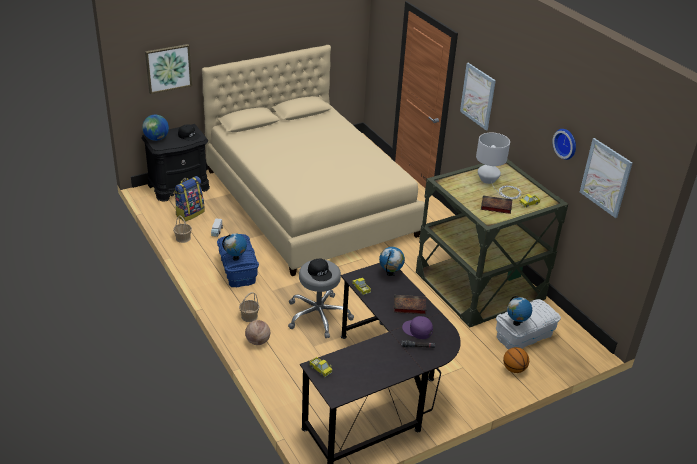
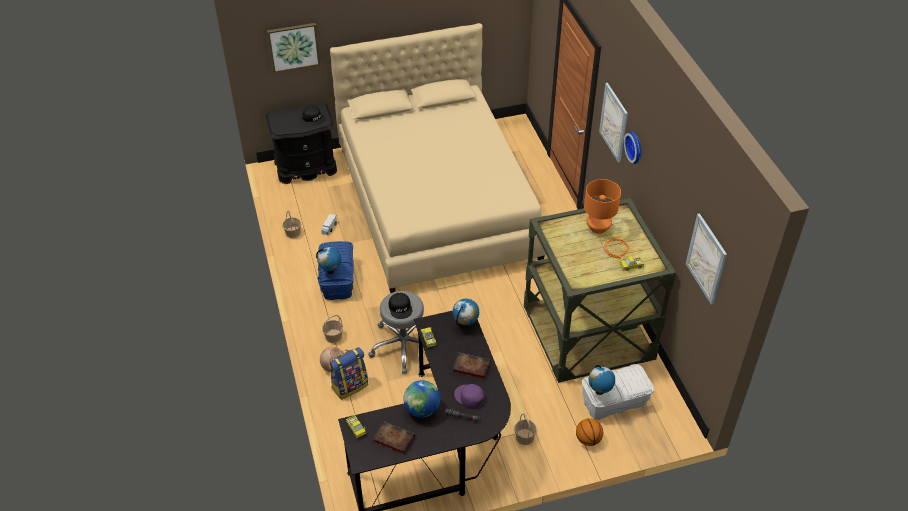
camera: 15 degrees right, 10 degrees up
(156, 139) = (279, 119): globe -> globe (422, 409)
(190, 213) = (308, 202): backpack -> backpack (349, 385)
(457, 375) = (525, 437): none -> basket
(495, 206) = (591, 265): book -> book (392, 439)
(496, 184) = (605, 236): white table lamp -> orange table lamp
(566, 143) = (678, 208): wall clock -> wall clock (635, 146)

